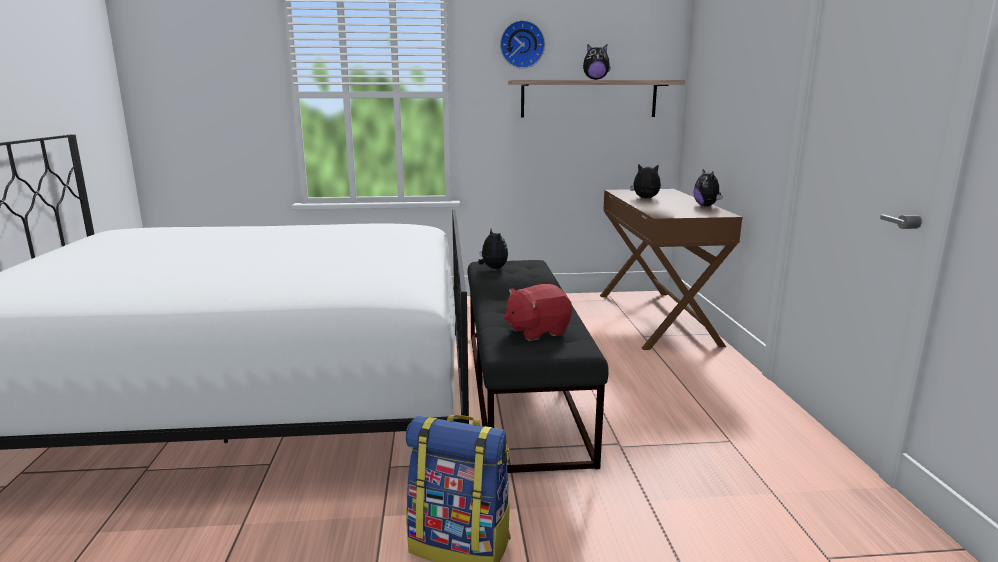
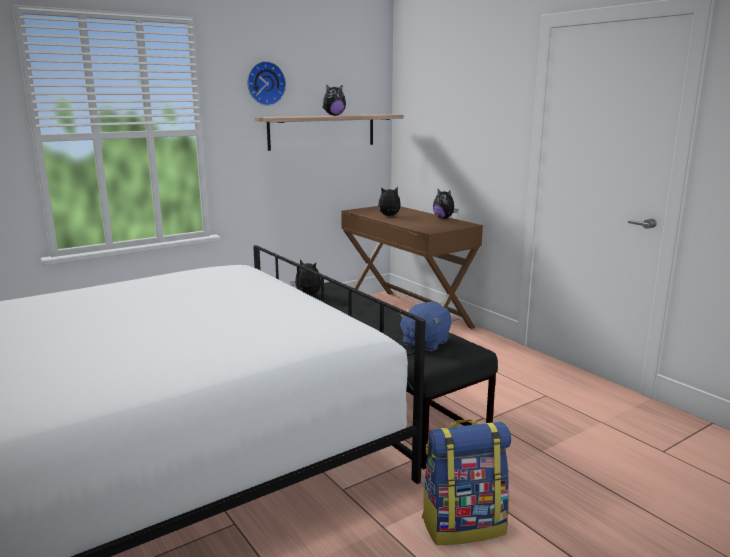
camera: 30 degrees left, 0 degrees up
(537, 331) = (425, 342): red plush toy -> blue plush toy

